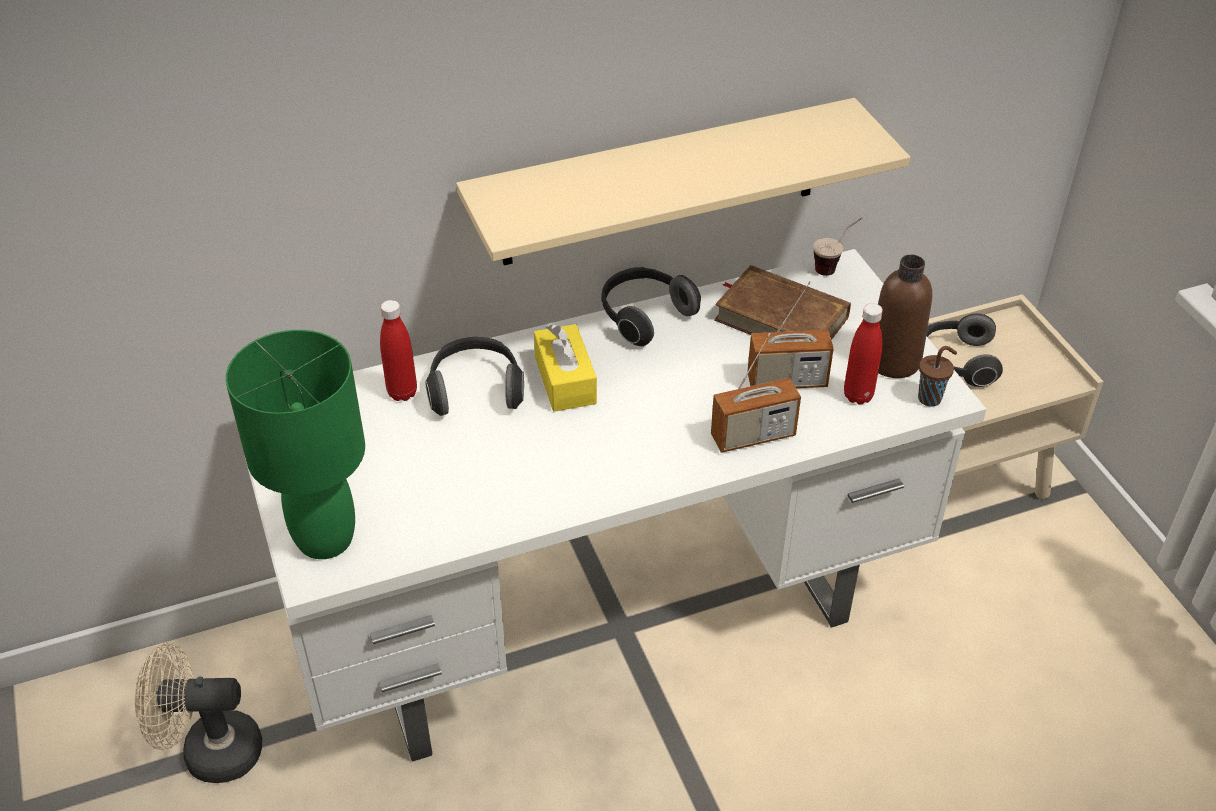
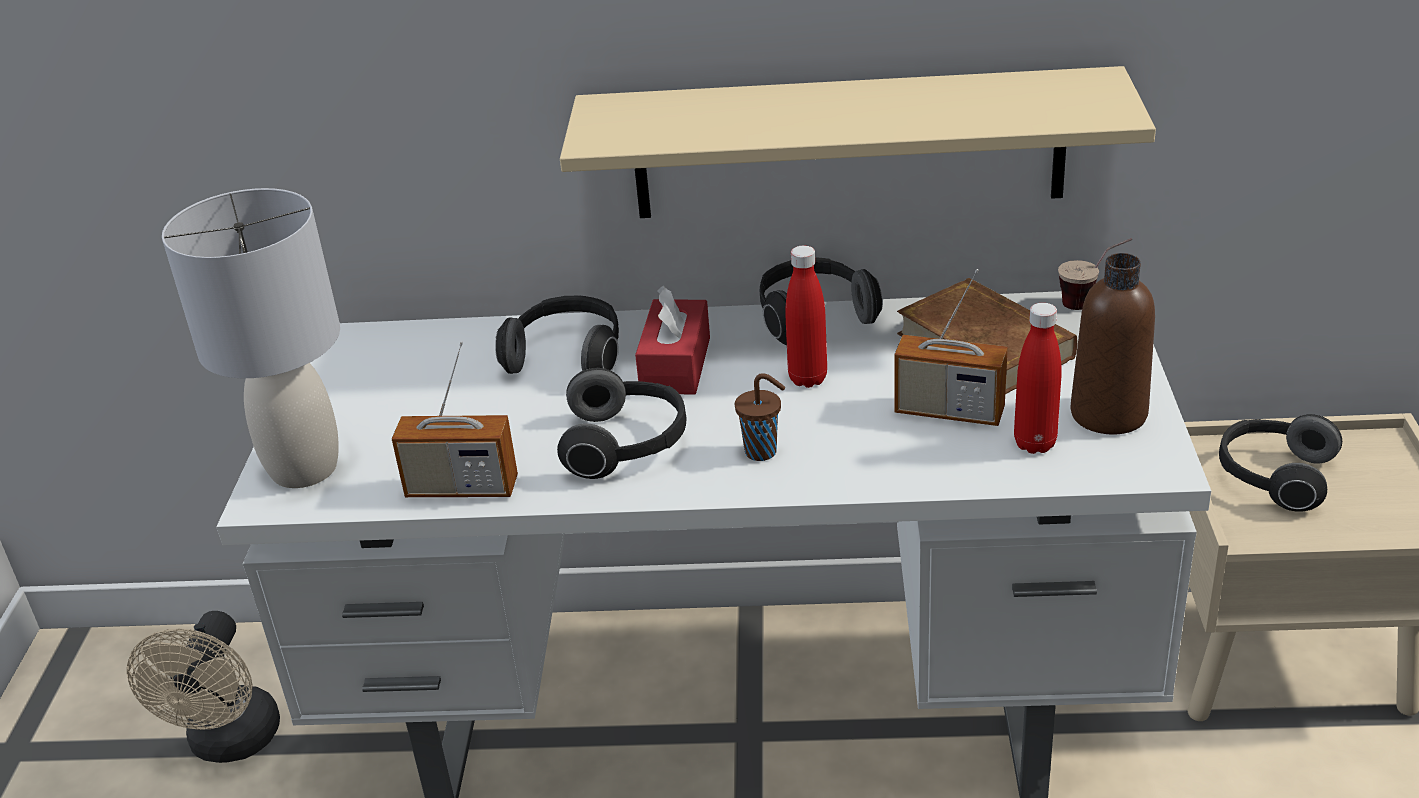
camera: 25 degrees right, 10 degrees down
(210, 752) = (230, 744): beige fan -> beige fan turned 105 degrees counterclockwise
(324, 539) = (303, 468): green table lamp -> grey table lamp
(402, 392) = (487, 346): red bottle -> red bottle (807, 379)
(565, 380) = (675, 365): yellow tissue box -> red tissue box
(571, 460) = (627, 445): none -> headphones
(753, 436) = (866, 462): radio -> radio (462, 488)
(931, 398) = (1136, 464): brown cup -> brown cup (763, 452)

